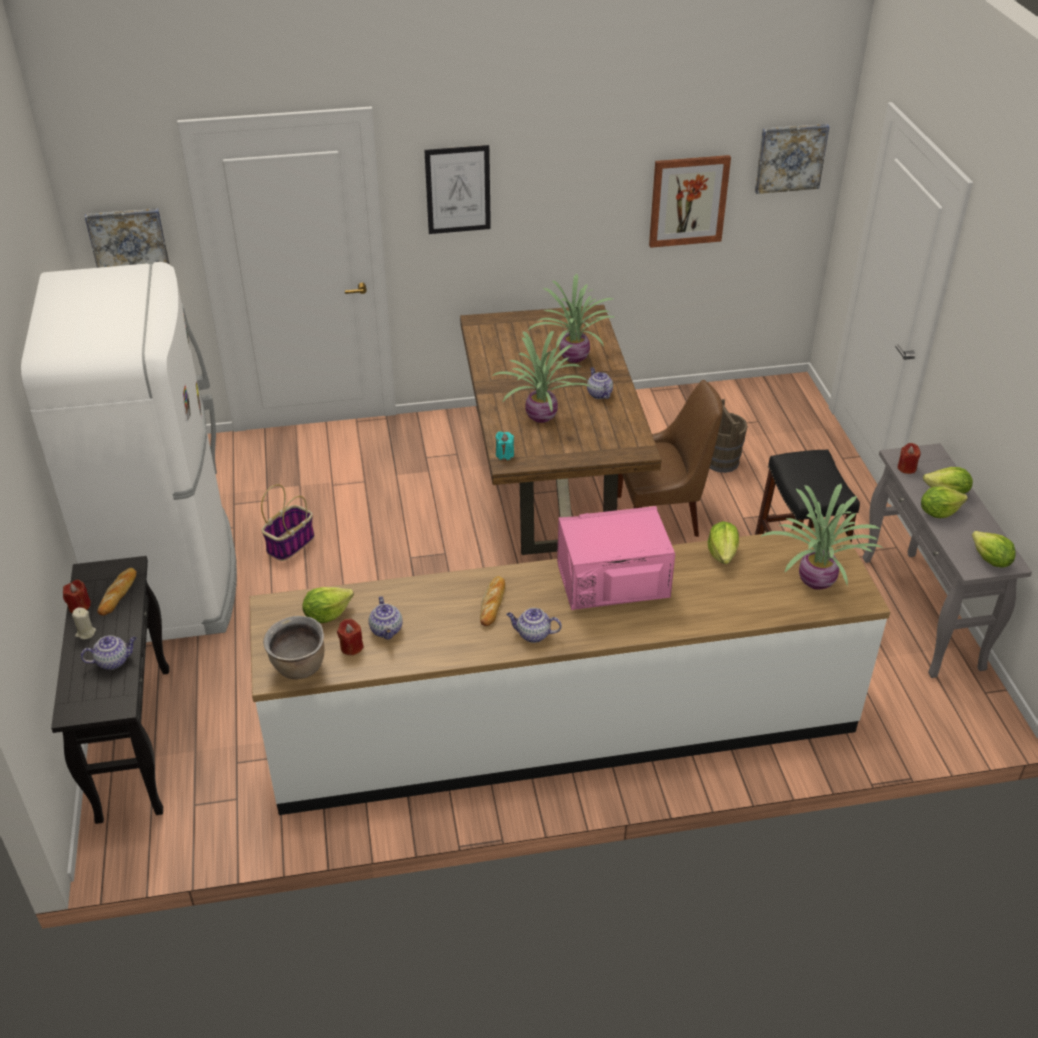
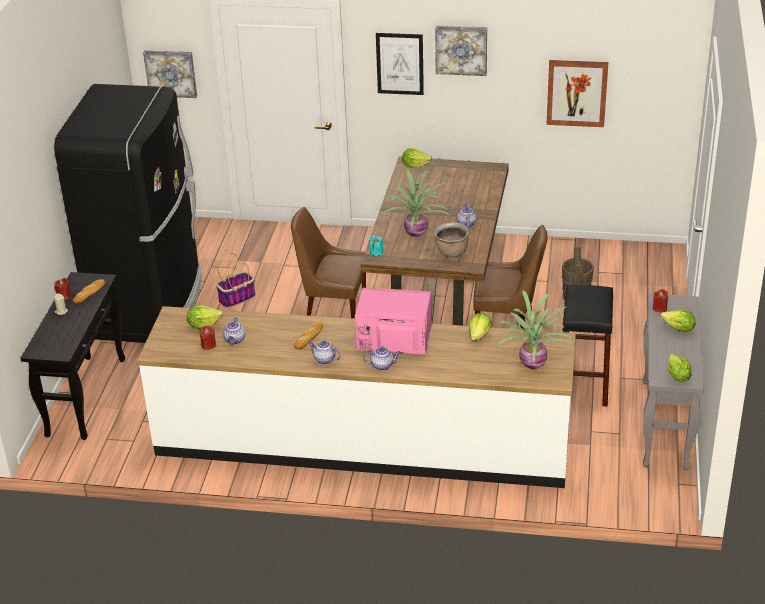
camera: 20 degrees right, 5 degrees down
(113, 661) = (70, 329): teapot -> teapot (382, 365)
(171, 579) = (150, 306): white fridge -> black fridge
(299, 667) = (171, 350): brown cooking pot -> brown cooking pot (451, 253)
(428, 535) = (333, 309): none -> brown chair
(574, 356) = (464, 196): potted plant -> none
(790, 157) = (658, 69): picture -> picture (461, 49)
(938, 512) = (662, 340): lettuce -> lettuce (415, 166)

